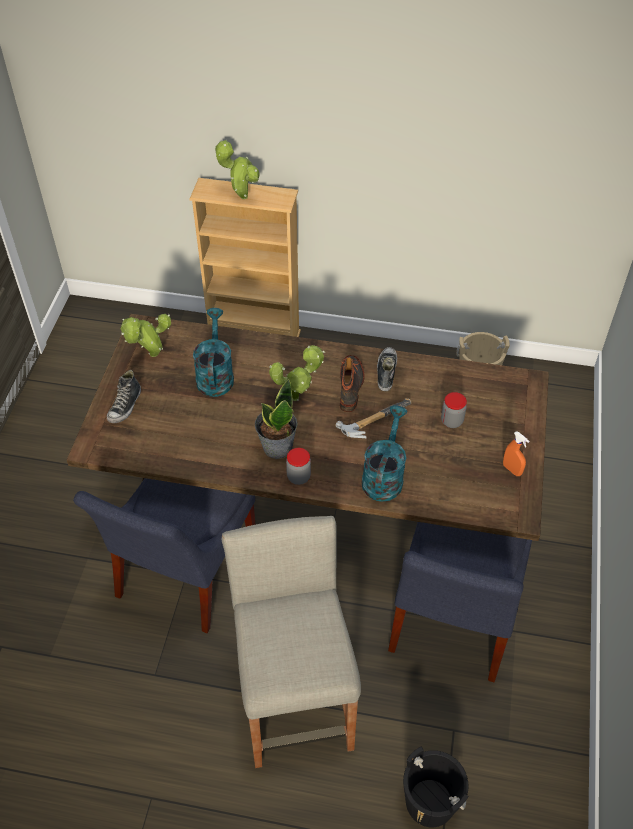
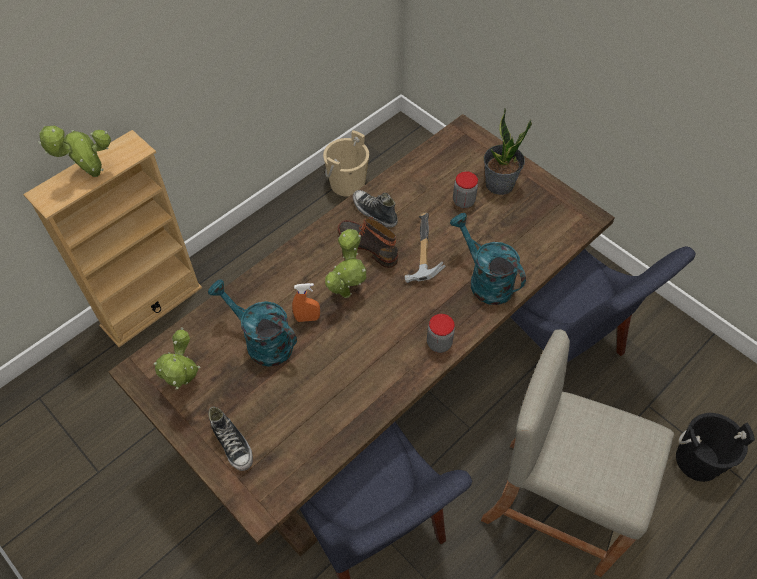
camera: 55 degrees left, 5 degrees up
(277, 447) = (392, 341): potted plant -> potted plant (499, 184)
(512, 469) = (541, 194): orange spray bottle -> orange spray bottle (307, 318)

